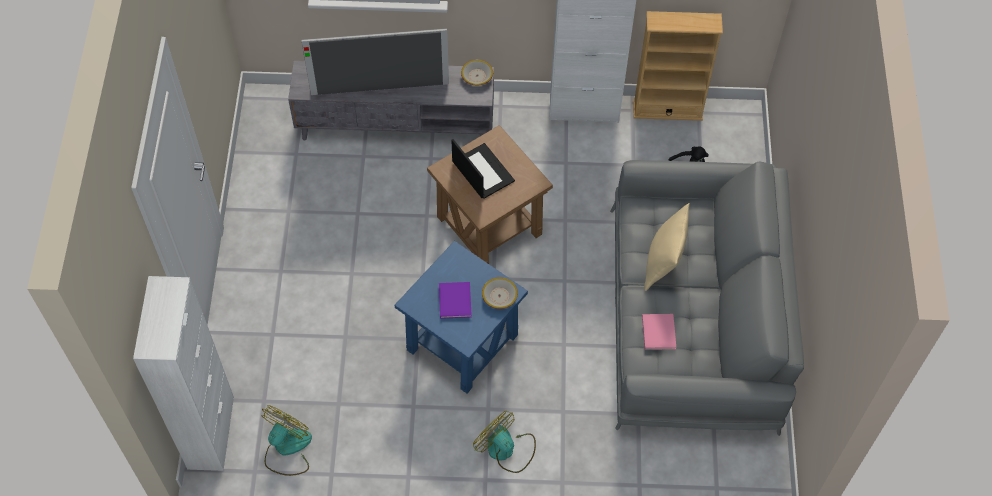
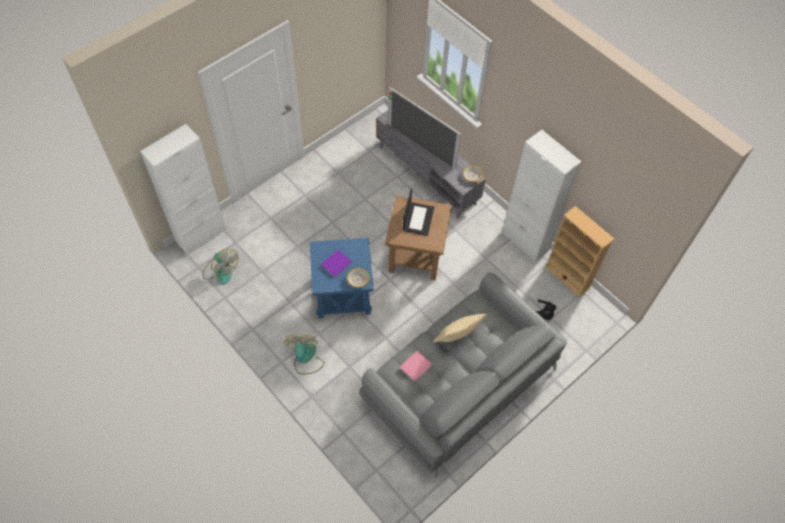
camera: 45 degrees right, 0 degrees up
(287, 449) = (220, 270): fan -> fan turned 60 degrees clockwise

